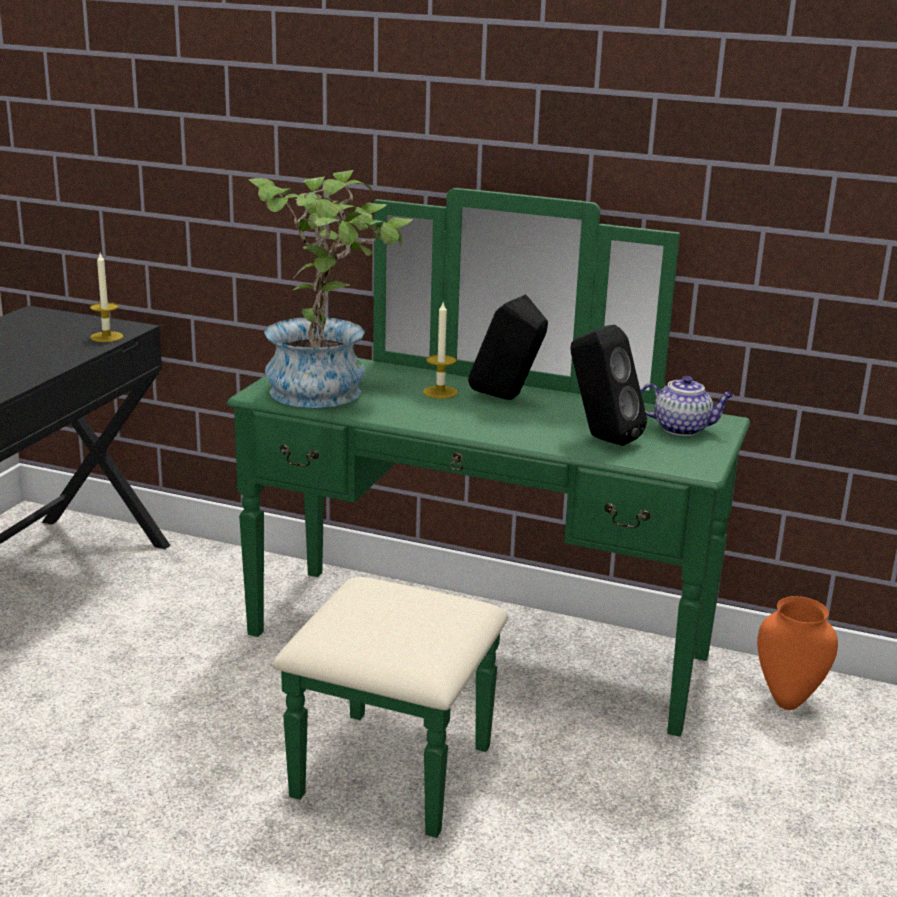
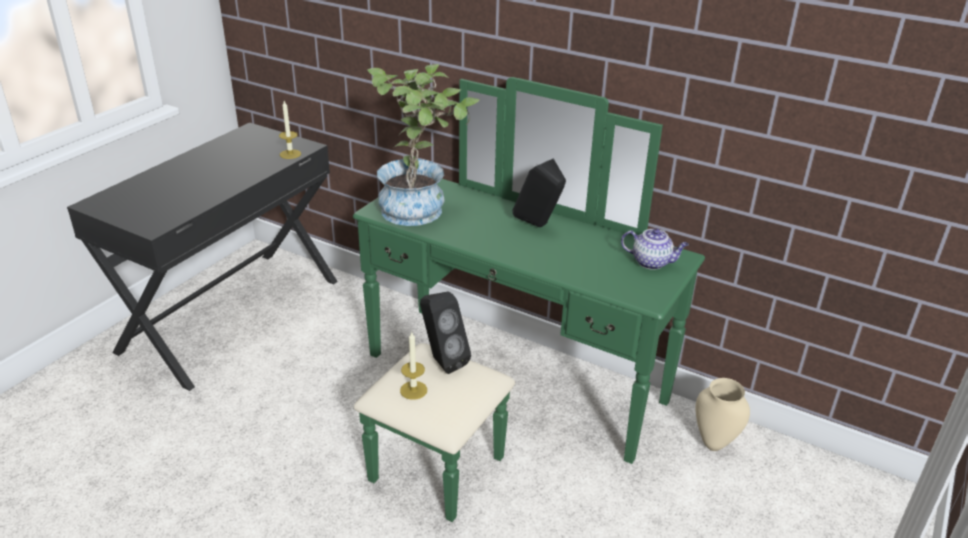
camera: 10 degrees right, 10 degrees up
(440, 392) = (495, 217): candle -> candle (413, 390)
(600, 438) = (591, 267): black speaker -> black speaker (442, 361)
(788, 701) = (714, 443): orange vase -> beige vase

